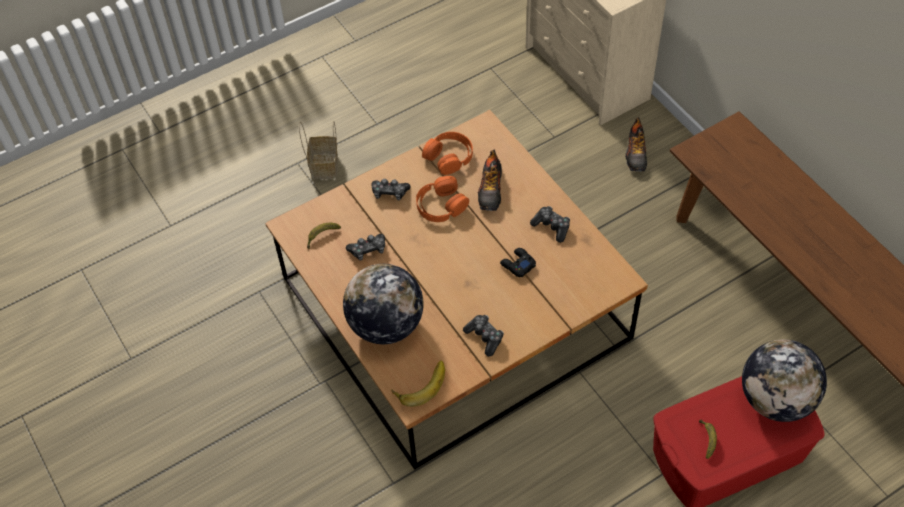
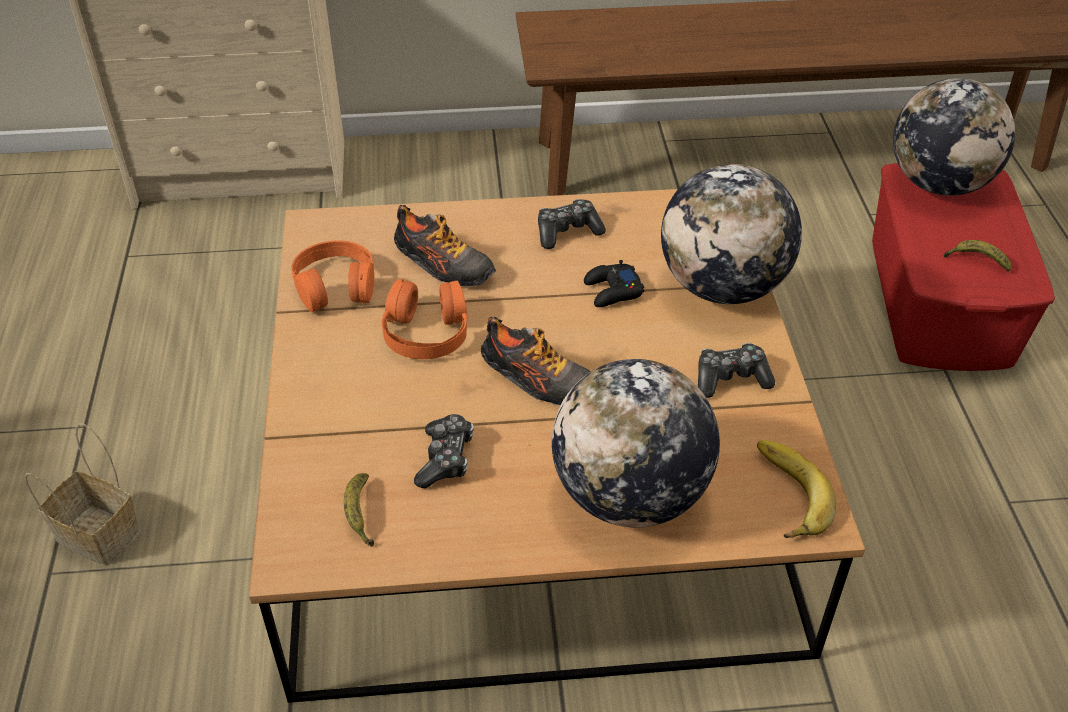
camera: 65 degrees left, 10 degrees down
(389, 193) = (344, 383): game controller -> none
(553, 310) = (722, 287): none -> globe
(636, 153) = (418, 186): shoe -> shoe (539, 380)

